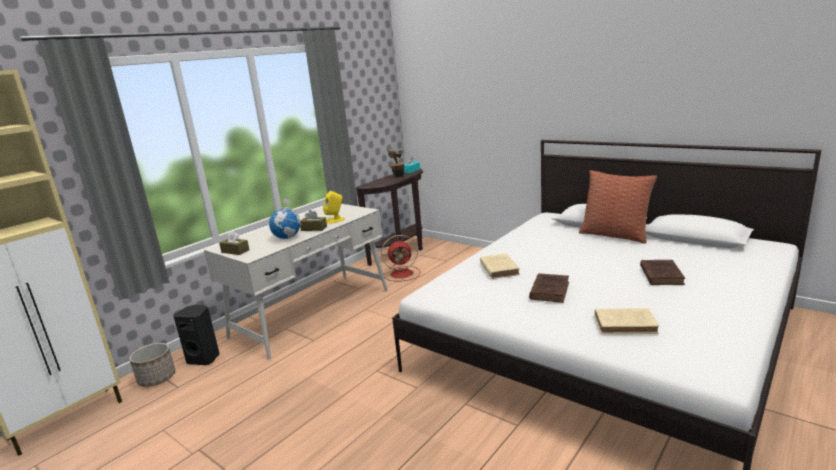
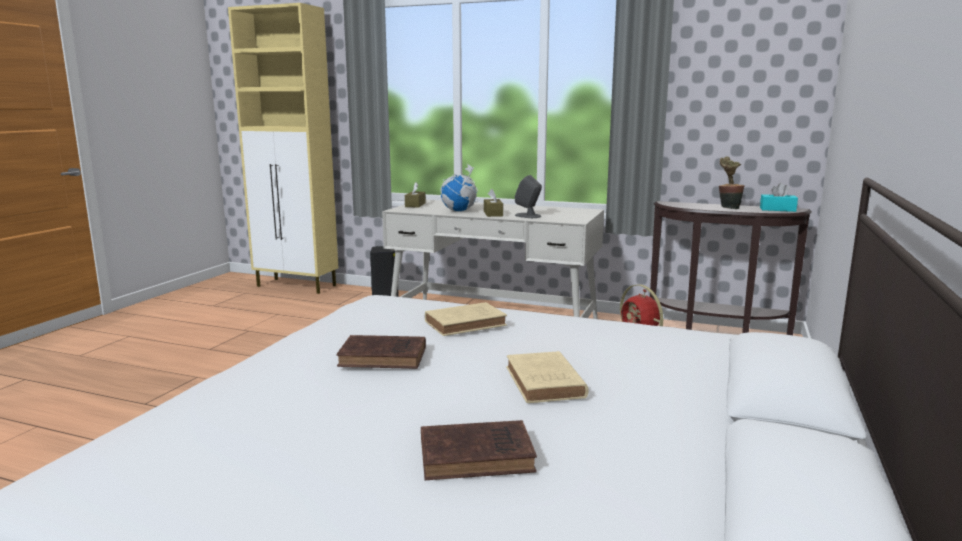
camera: 70 degrees right, 5 degrees down
(157, 378) = (352, 295): planter -> none
(335, 220) = (528, 216): yellow speaker -> grey speaker
(615, 235) = (720, 412): pillow -> none
(627, 324) = (251, 415): beige book -> beige book (545, 383)

